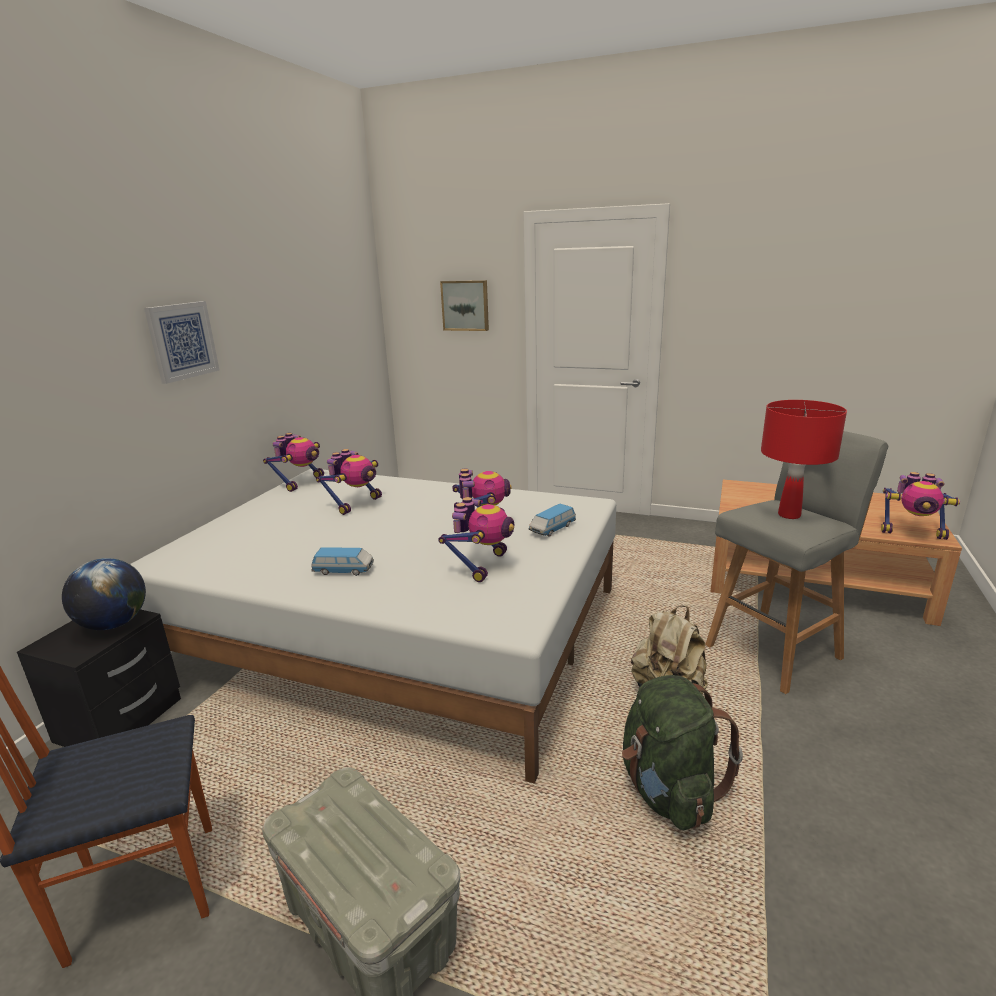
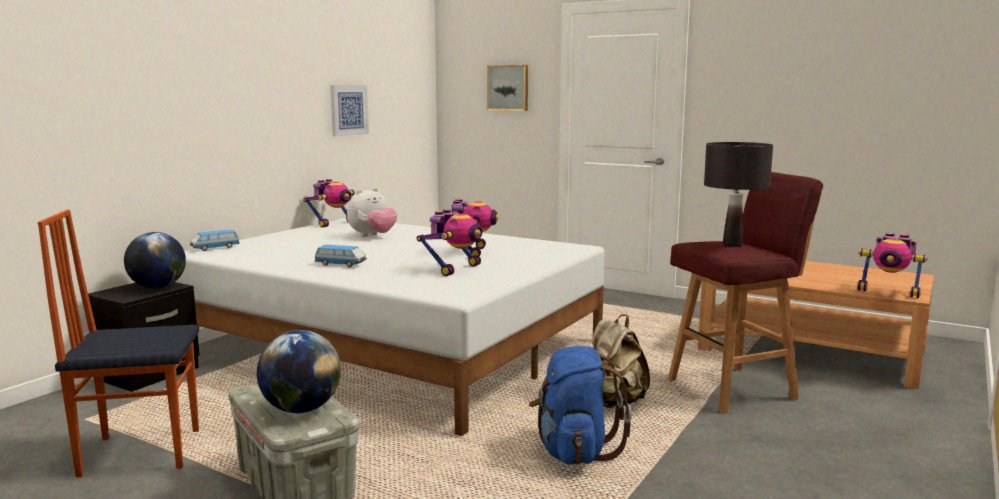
camera: 10 degrees right, 10 degrees down
(182, 341) = (248, 85): picture -> picture (348, 110)
(356, 504) = (372, 236): toy robot -> plush toy
(377, 862) = (301, 409): none -> globe
(552, 529) = (531, 257): toy car -> toy car (215, 248)
(668, 791) = (574, 452): green backpack -> blue backpack
(775, 650) = (734, 389): grey stool -> red stool
(789, 515) = (732, 245): red table lamp -> black table lamp

